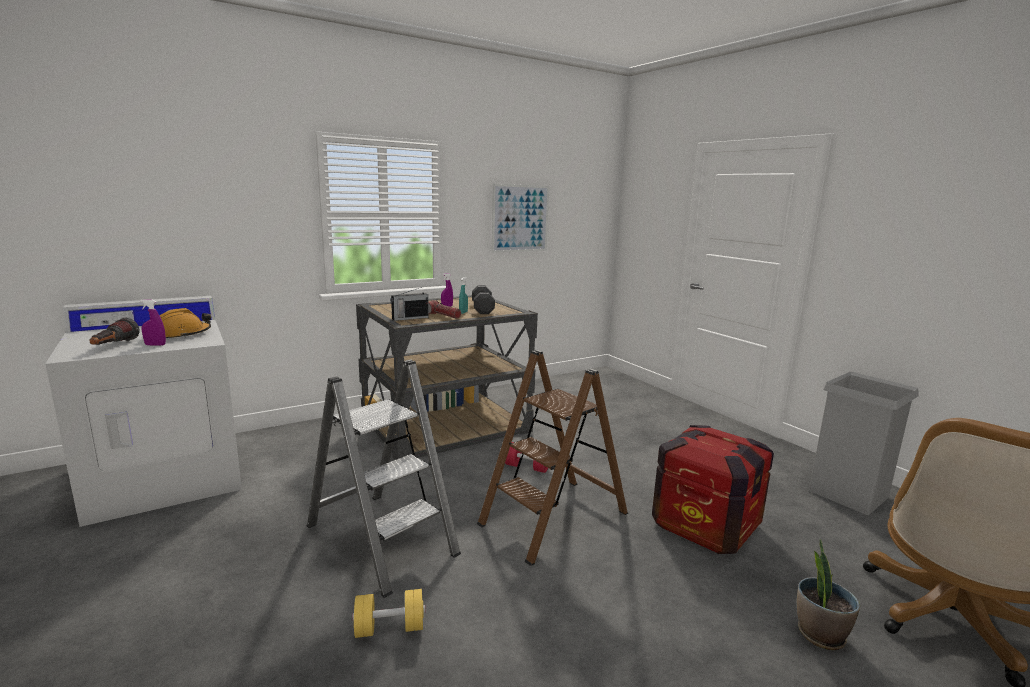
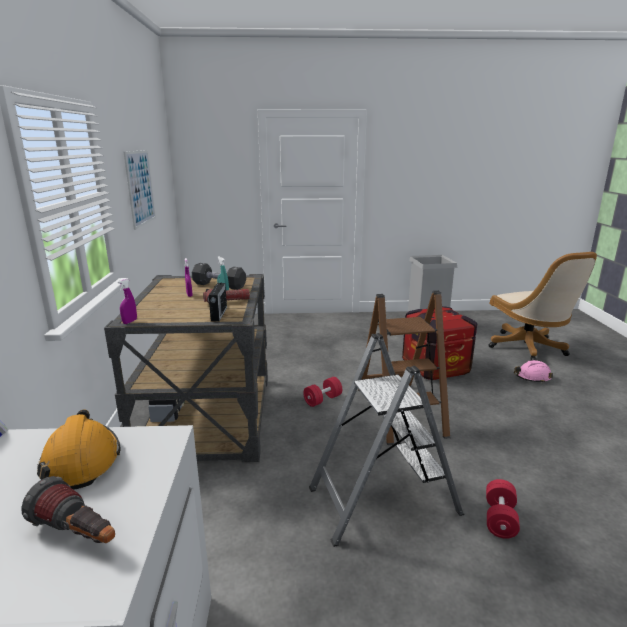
camera: 60 degrees left, 5 degrees up
(155, 345) = (125, 486): purple spray bottle -> purple spray bottle (130, 322)
(390, 628) = (500, 519): yellow dumbbell -> red dumbbell
(819, 634) = (532, 377): potted plant -> pink hard hat

